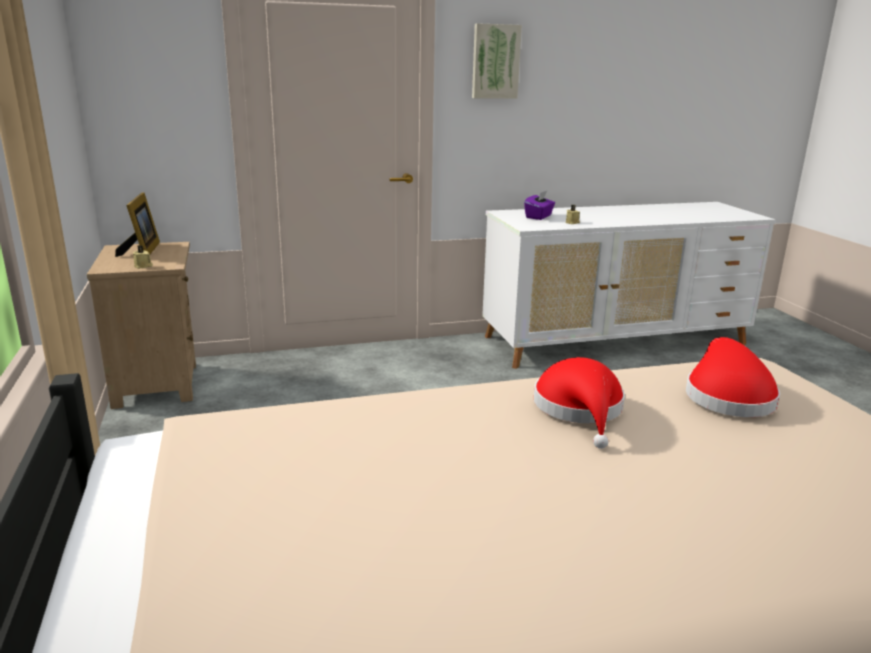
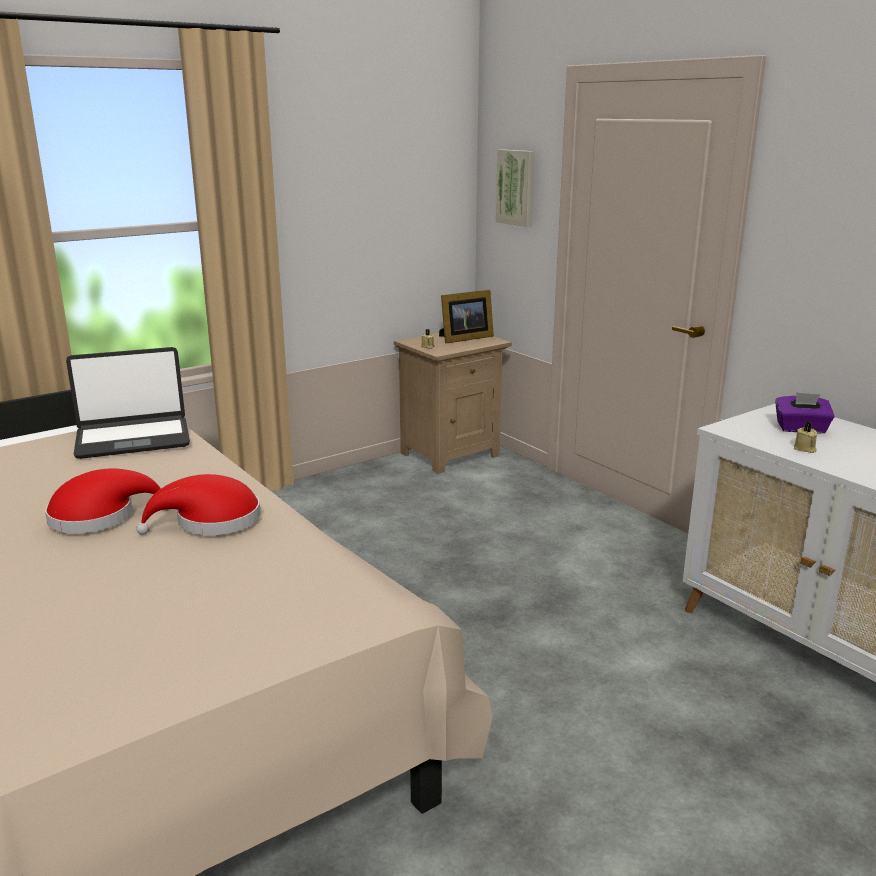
camera: 70 degrees right, 0 degrees up
(267, 442) = (133, 439): none -> laptop
(495, 61) = (827, 195): picture -> picture (517, 187)
(726, 396) = (271, 587): red hat -> red hat (100, 517)

